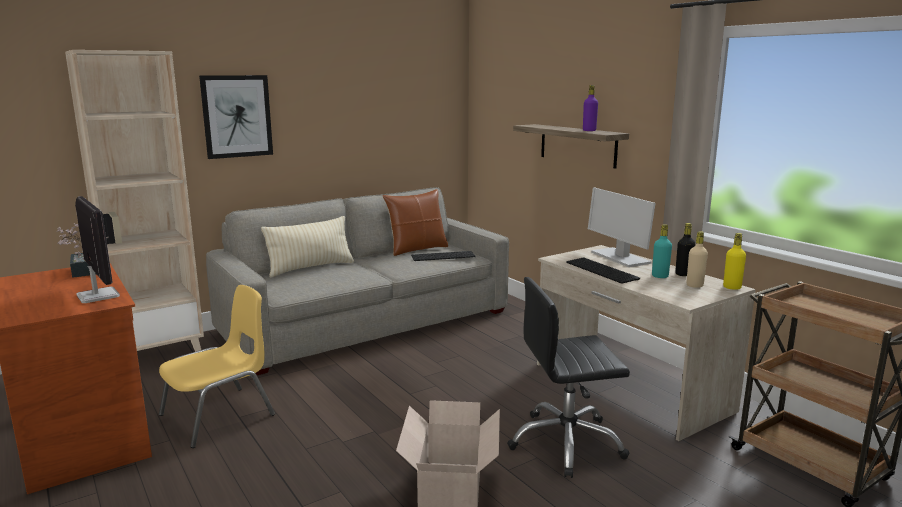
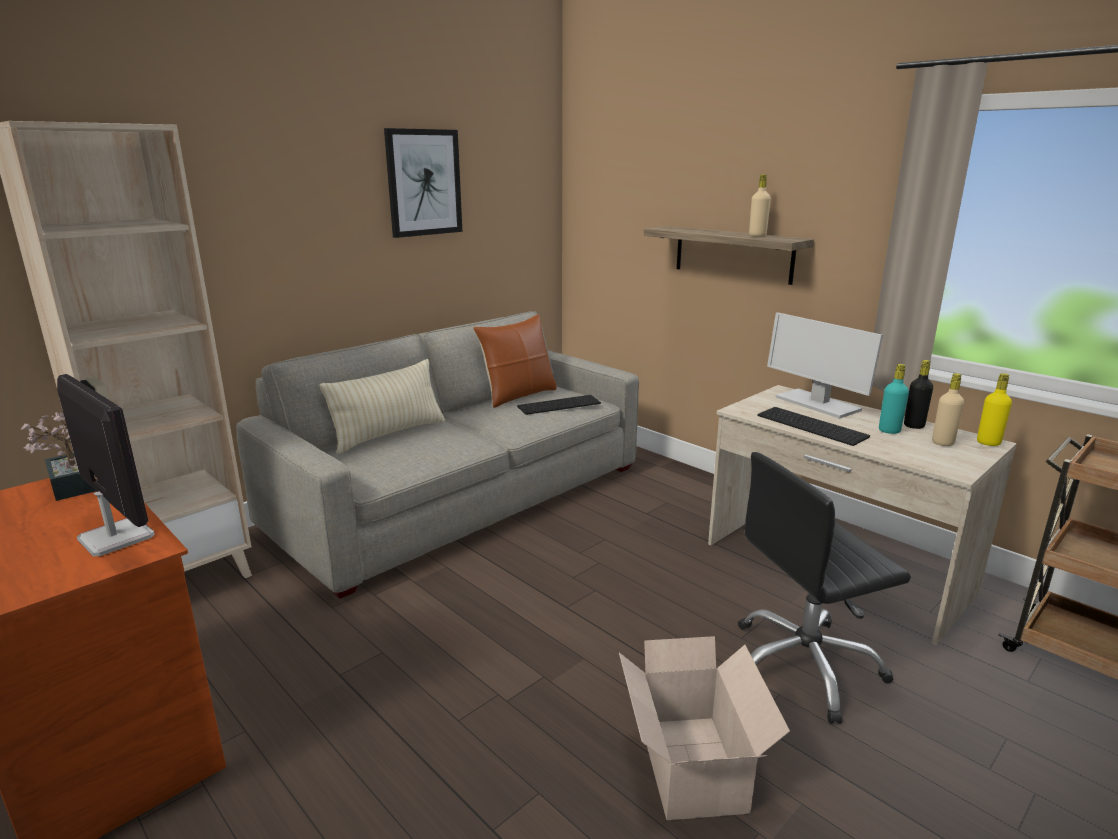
camera: 10 degrees left, 5 degrees up
(220, 415) = (309, 675): yellow chair -> none
(237, 116) = (267, 223): picture -> picture (424, 183)
(589, 130) = (757, 235): purple bottle -> beige bottle

